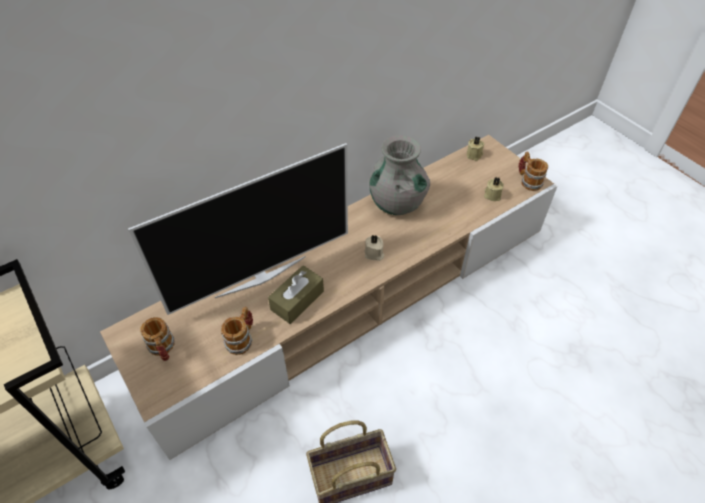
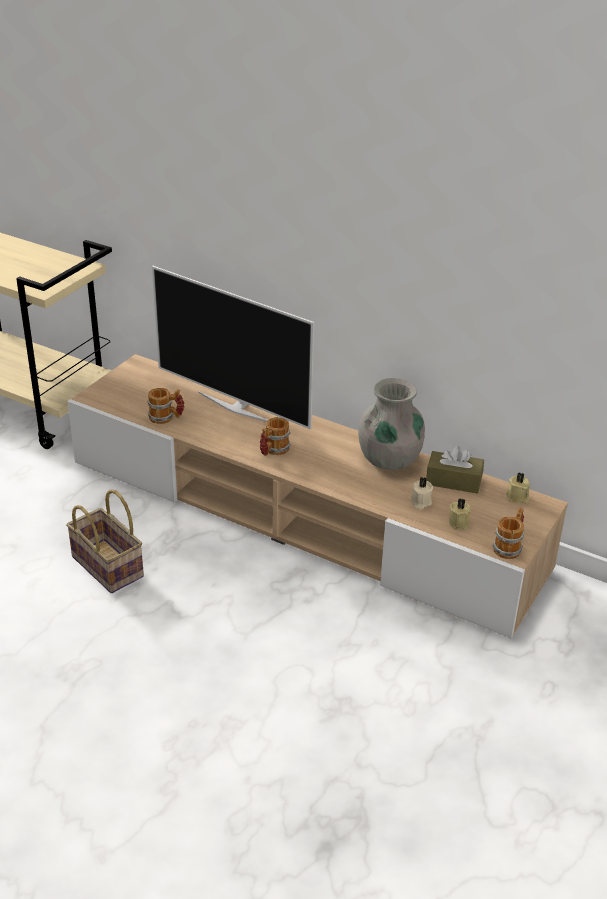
camera: 65 degrees right, 15 degrees down
(163, 349) = (135, 385): mug -> mug (273, 451)
(297, 300) = (223, 433): brown tissue box -> brown tissue box (453, 481)
(374, 254) = (308, 462): beige candle -> beige candle (420, 502)

